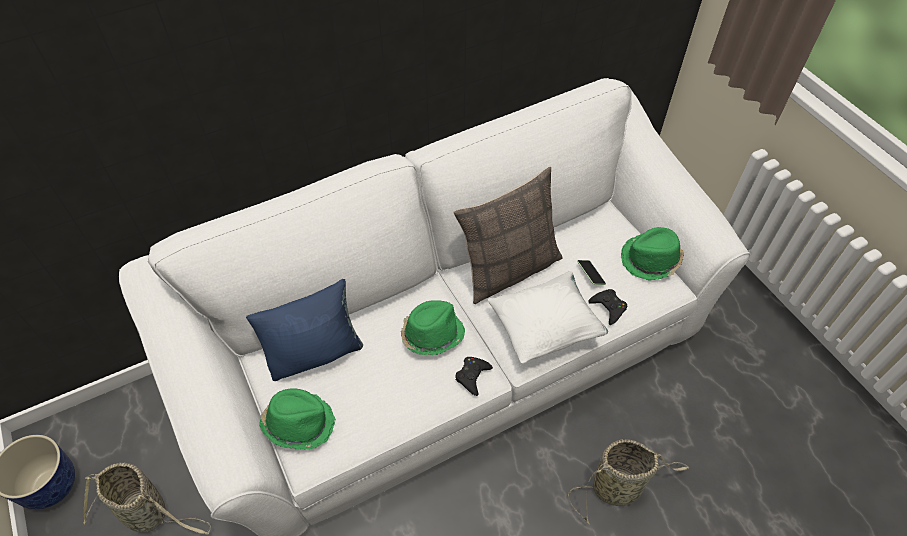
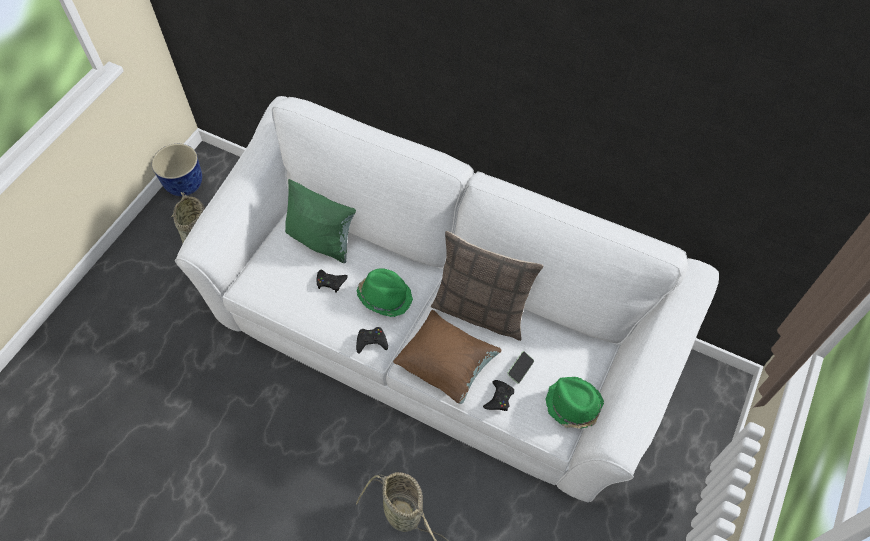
camera: 55 degrees right, 5 degrees up
(299, 423) = (267, 265): green hat -> none
(315, 353) = (321, 240): blue pillow -> green pillow
(374, 373) = (330, 282): none -> black game controller
(545, 328) = (446, 365): white pillow -> brown pillow

